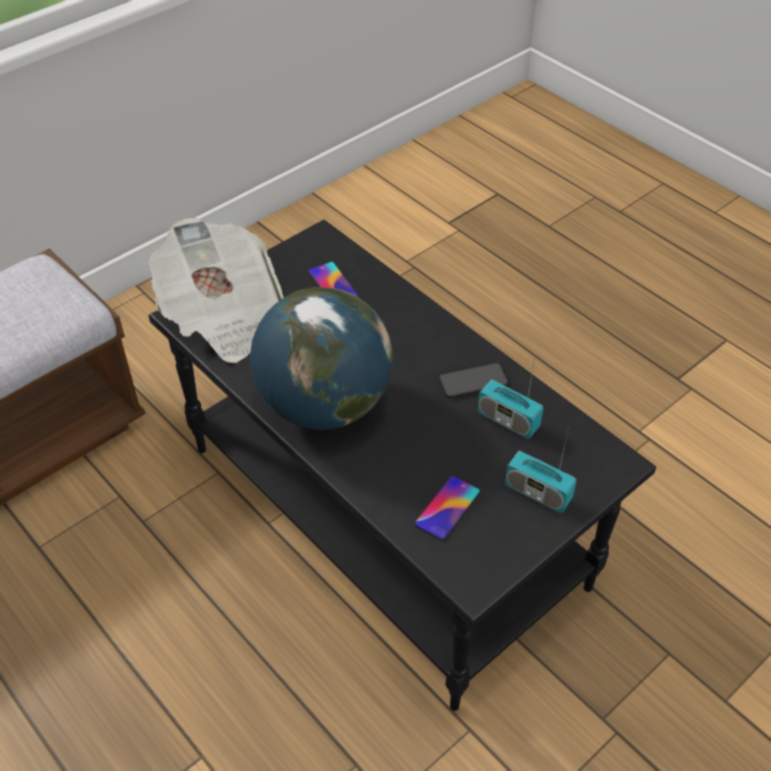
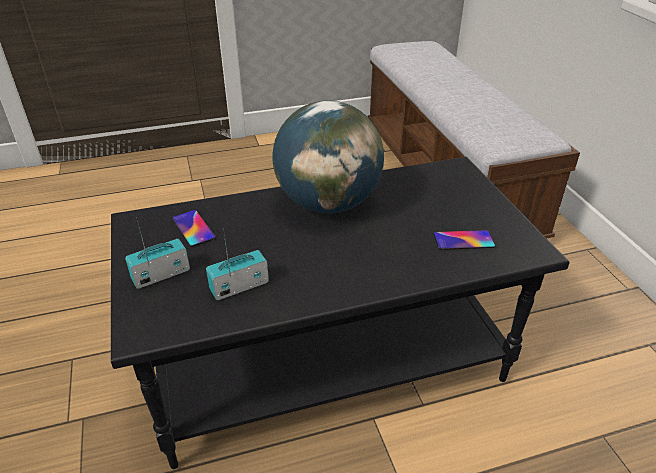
camera: 115 degrees right, 10 degrees down
(223, 315) = (449, 182): newspaper -> none
(473, 381) = (295, 282): phone -> none

